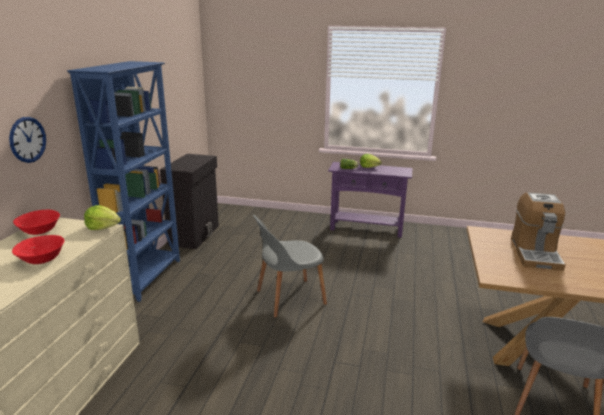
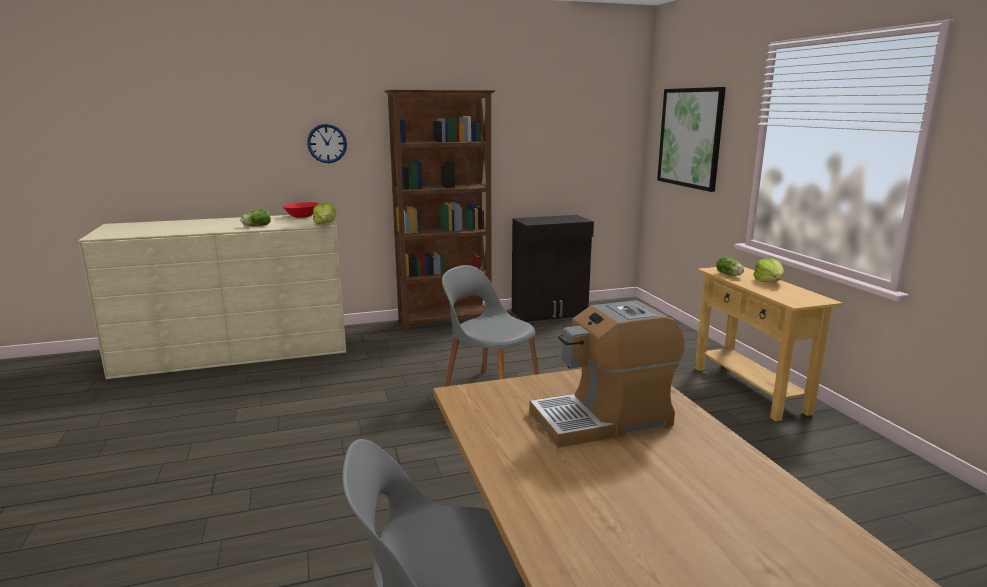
camera: 60 degrees right, 5 degrees down
(42, 259) = (256, 226): red bowl -> lettuce
(147, 277) = (445, 322): blue bookcase -> brown bookcase
(258, 84) = (690, 138): none -> picture
(366, 228) = (749, 389): purple console table -> beige console table

